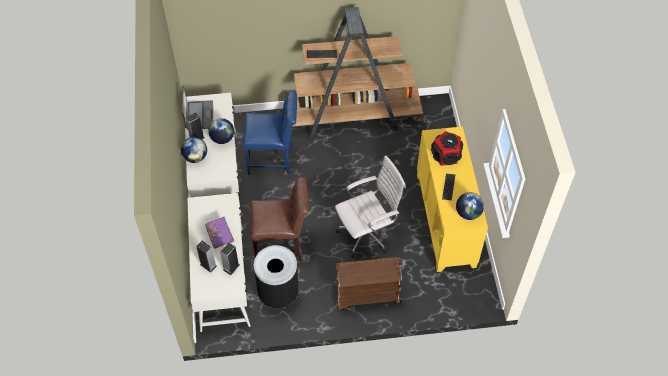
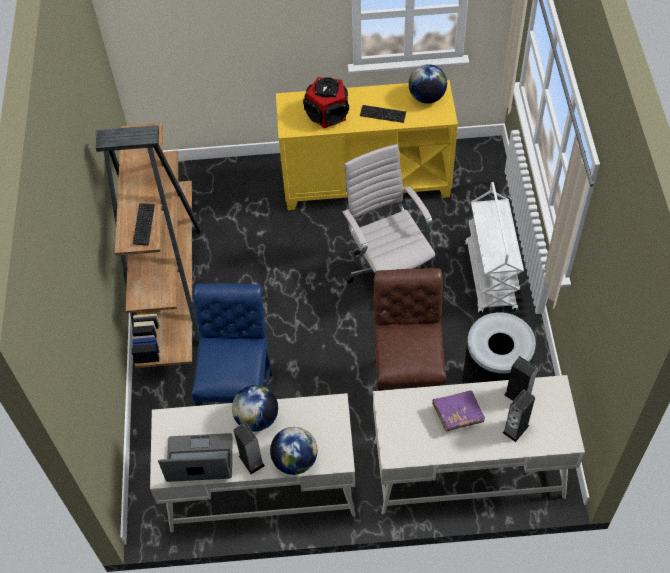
camera: 85 degrees left, 0 degrees up
(367, 296) = (490, 277): brown cart -> white cart

